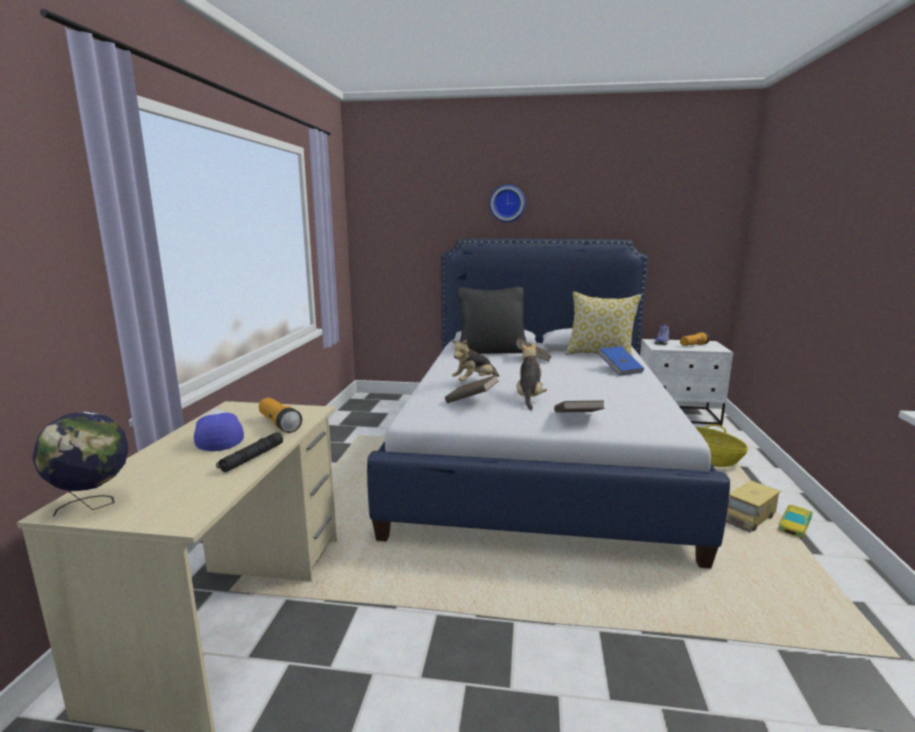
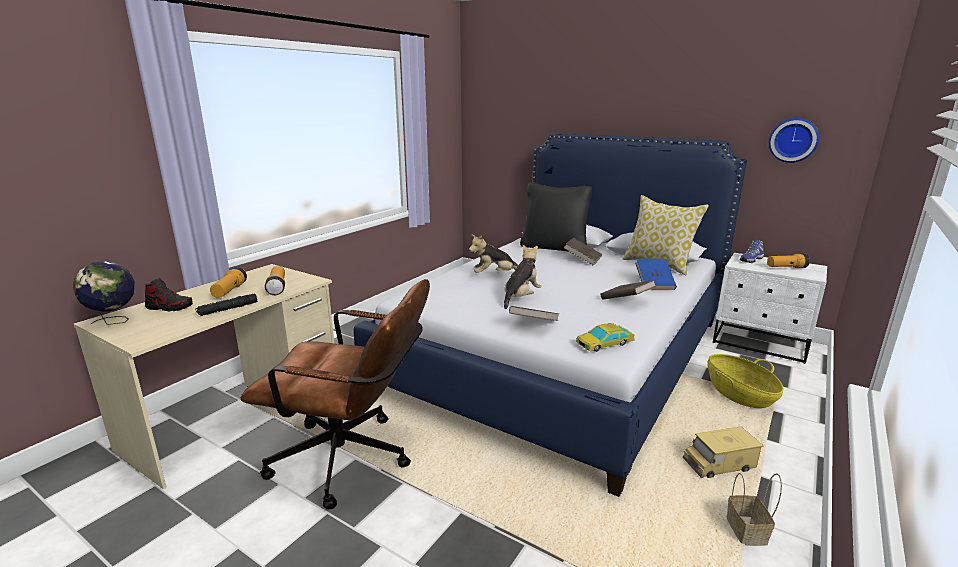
camera: 25 degrees right, 5 degrees up
(158, 471) = (170, 307): none -> shoe
(218, 438) = (229, 291): cap -> flashlight
(435, 616) = (352, 460): none -> brown office chair
(471, 401) = (464, 292): brown book -> brown book (626, 300)
(507, 203) = (601, 98): wall clock -> wall clock (793, 140)
(794, 525) = (766, 486): toy car -> toy car (604, 343)
(820, 565) = (747, 532): none -> basket

